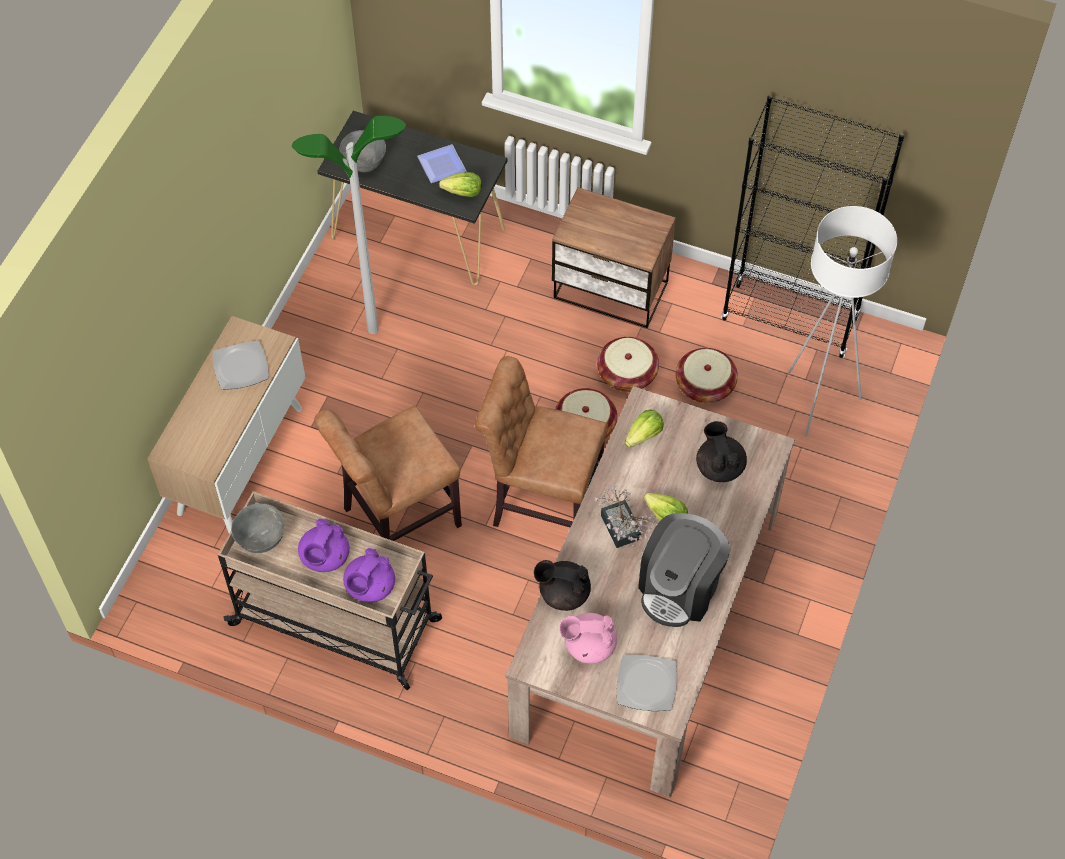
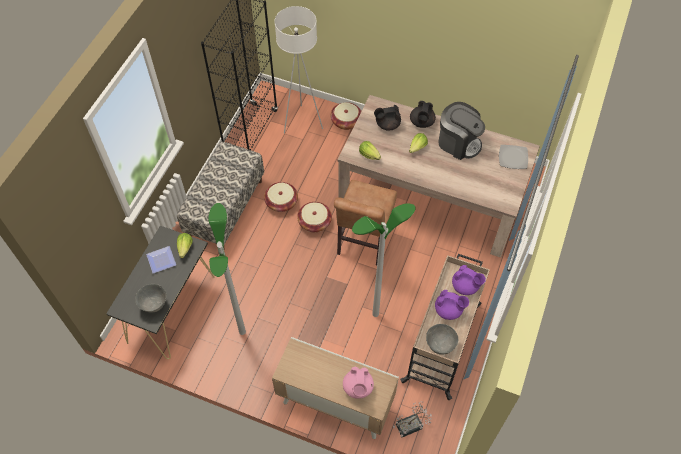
camera: 90 degrees left, 0 degrees up
(240, 367) = (312, 369): plate -> none
(396, 520) = (375, 314): brown chair -> floor lamp
(563, 593) = (466, 191): black teapot -> black teapot (421, 123)
(588, 645) = (495, 181): pink teapot -> pink teapot (358, 388)
(611, 291) = (225, 208): nightstand -> bench
(622, 532) = (428, 165): potted plant -> potted plant (412, 425)
(705, 385) = (290, 168): basket -> basket (346, 121)

